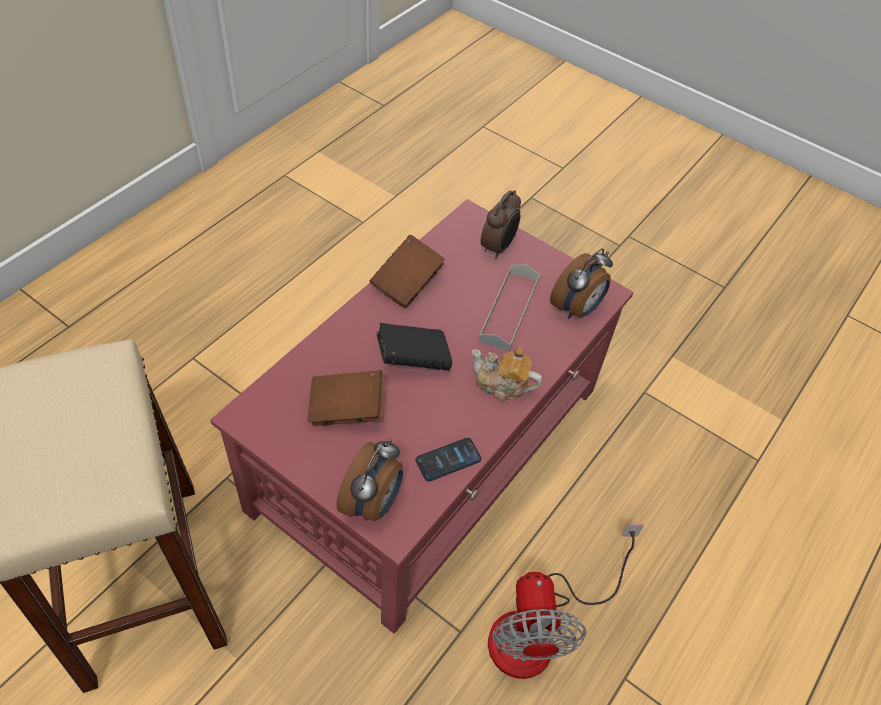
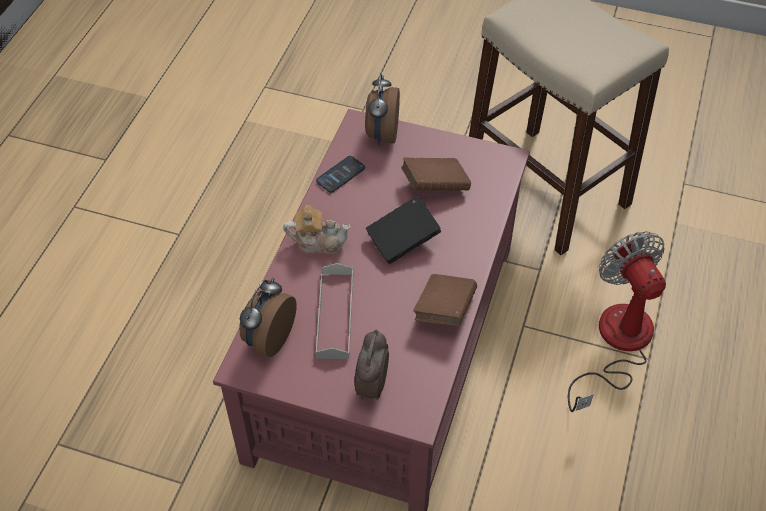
camera: 165 degrees right, 0 degrees up
(539, 629) = (248, 244): fan -> fan (616, 344)

